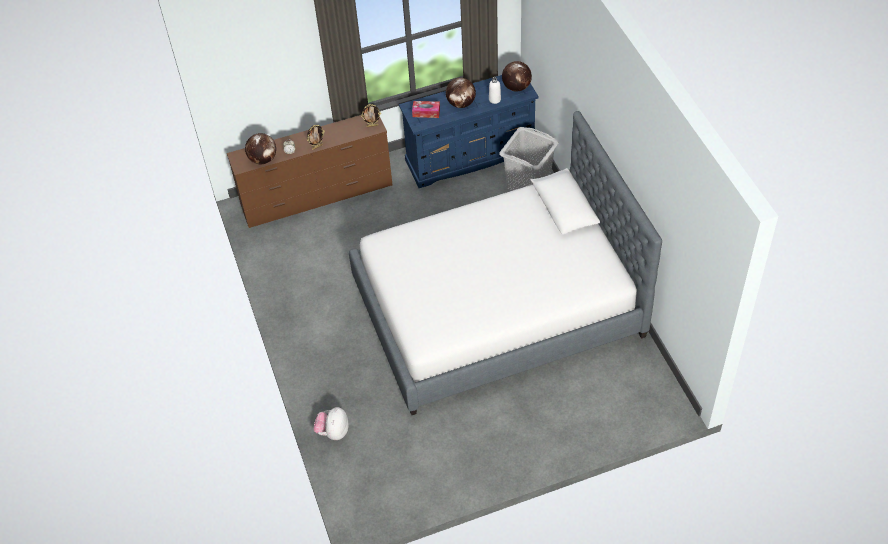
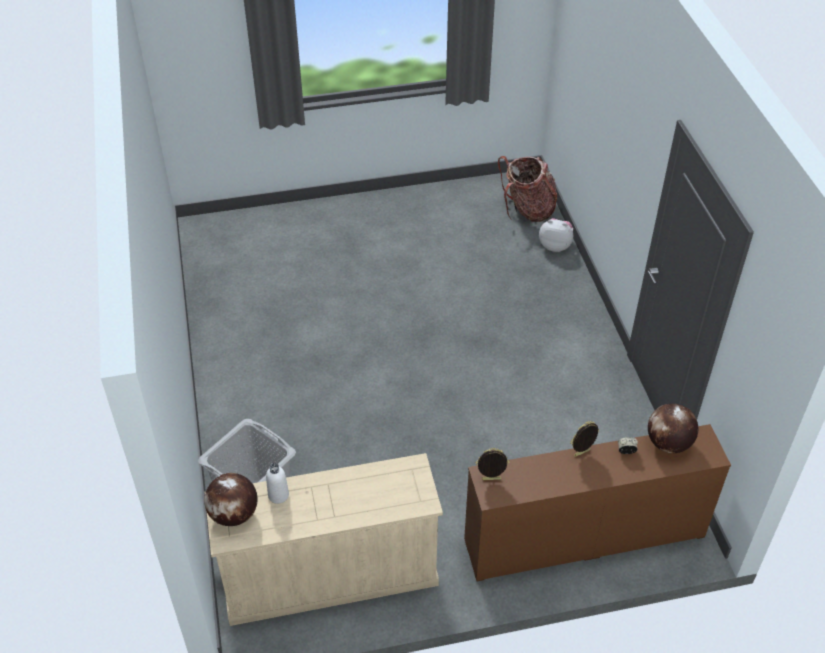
camera: 175 degrees left, 5 degrees down
(333, 432) = (555, 245): plush toy -> plush toy turned 90 degrees counterclockwise
(360, 474) = (527, 210): none -> backpack
(426, 112) = (398, 487): tissue box -> none
(461, 104) = (336, 495): globe -> none
(471, 156) = (329, 576): blue dresser -> beige dresser
(497, 308) = (351, 342): bed -> none

